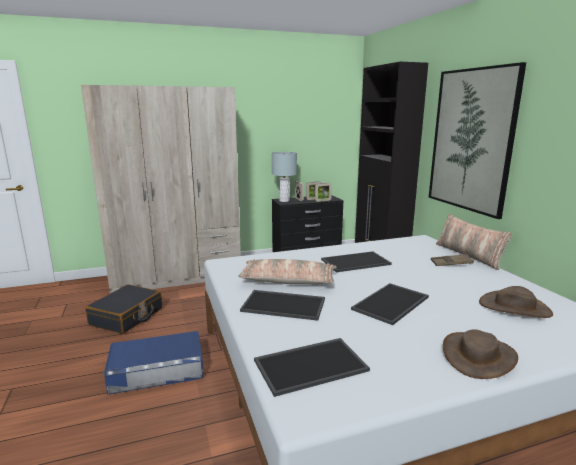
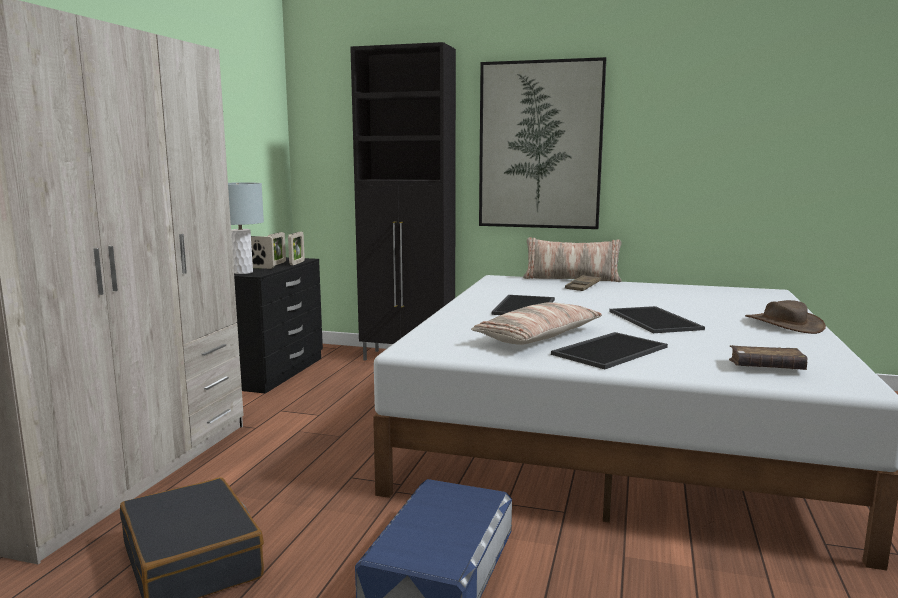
camera: 55 degrees left, 5 degrees down
(311, 364) = (766, 367): tray -> brown book
(514, 307) = (704, 297): brown hat -> none

